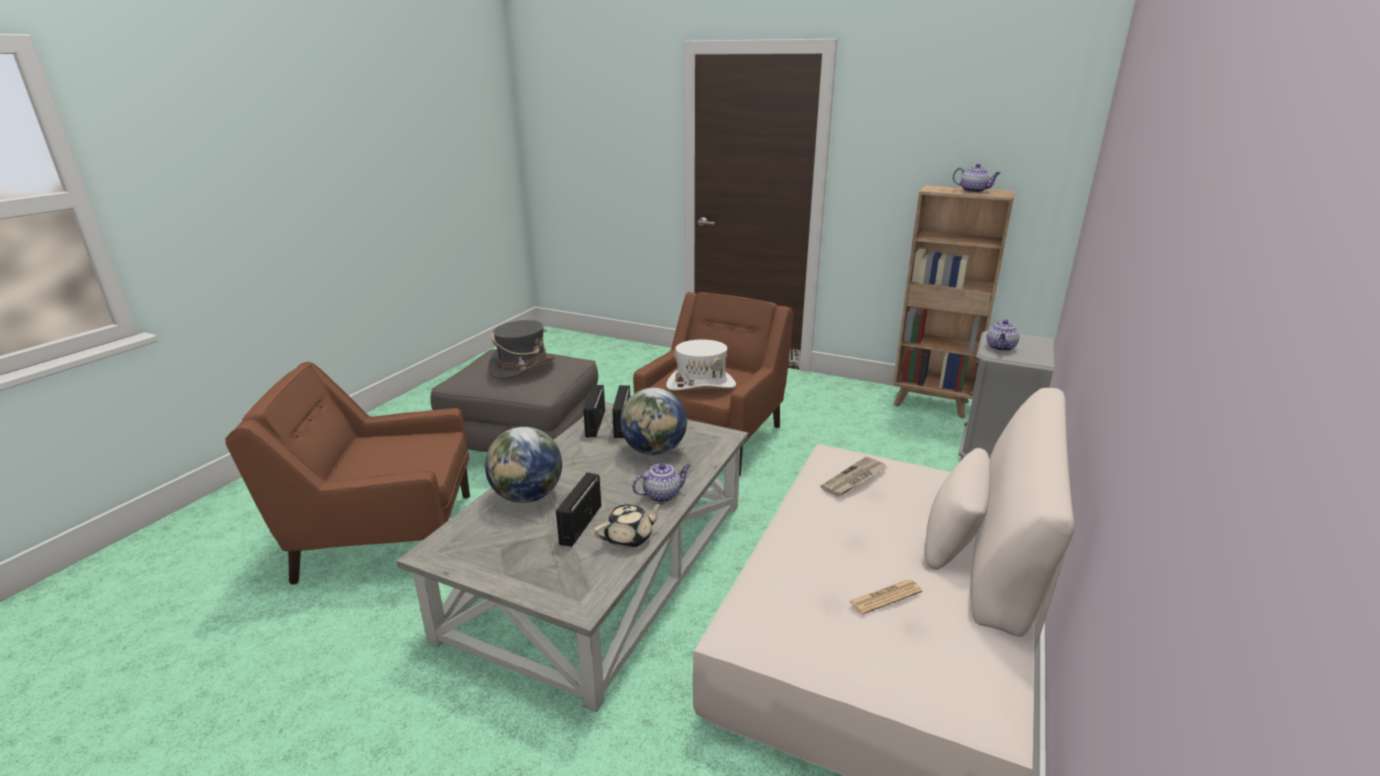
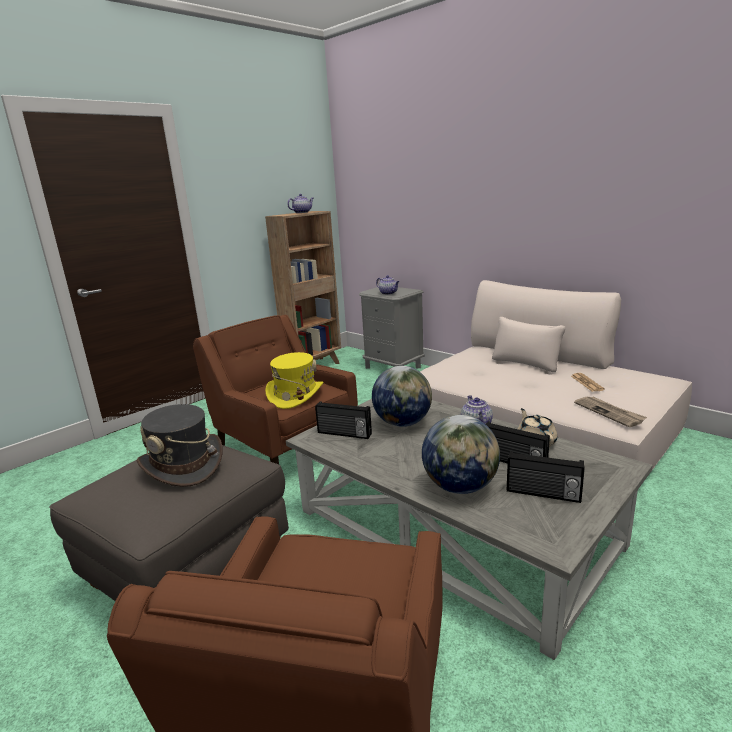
camera: 70 degrees left, 5 degrees down
(594, 424) = (332, 447): radio -> radio (543, 494)
(701, 385) = (295, 395): white hat -> yellow hat
(854, 479) = (463, 372): newspaper -> newspaper (609, 412)

